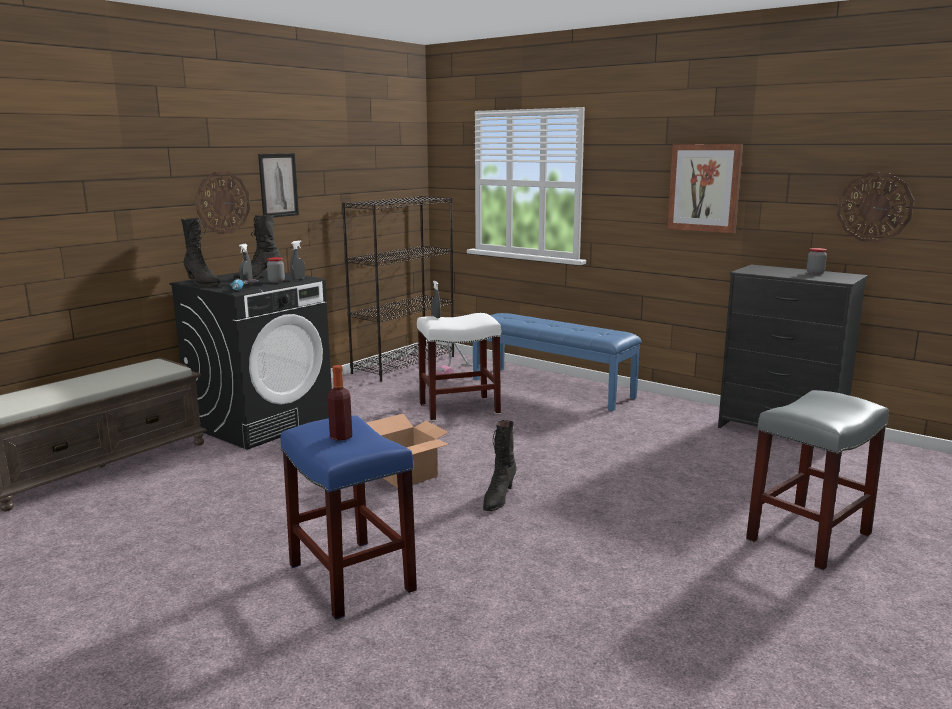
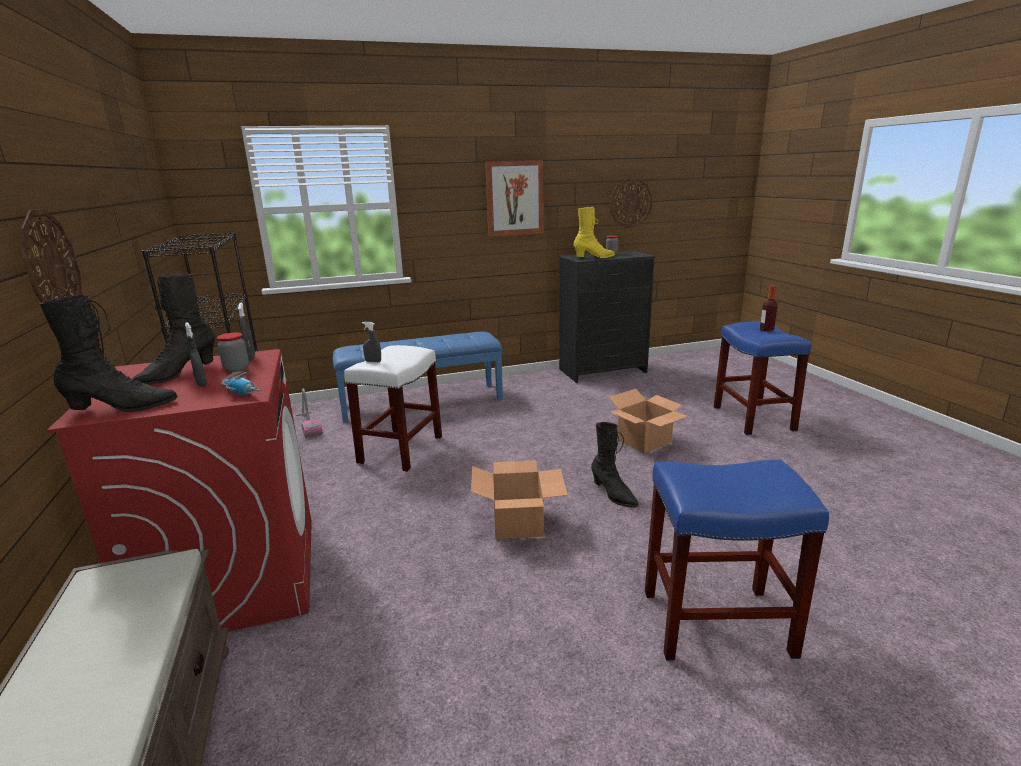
camera: 55 degrees left, 5 degrees up
(257, 277) = (178, 374): black boot -> black boot turned 45 degrees clockwise
(261, 422) = (235, 577): black washing machine -> red washing machine
(278, 185) = (89, 230): picture -> none
(341, 437) = (734, 481): bottle -> bottle (766, 330)
(631, 489) = (644, 441): none -> cardboard box
(771, 272) = (594, 257): none -> yellow boot
(809, 537) = (754, 419): grey stool -> blue stool

